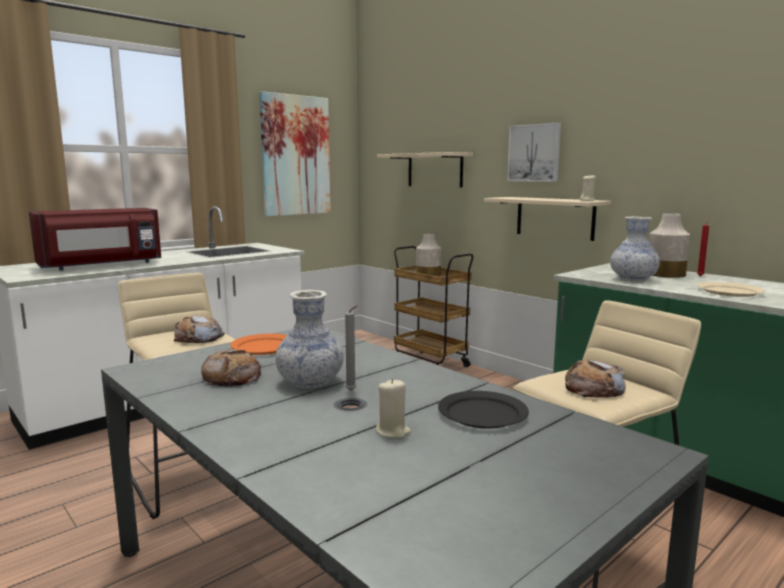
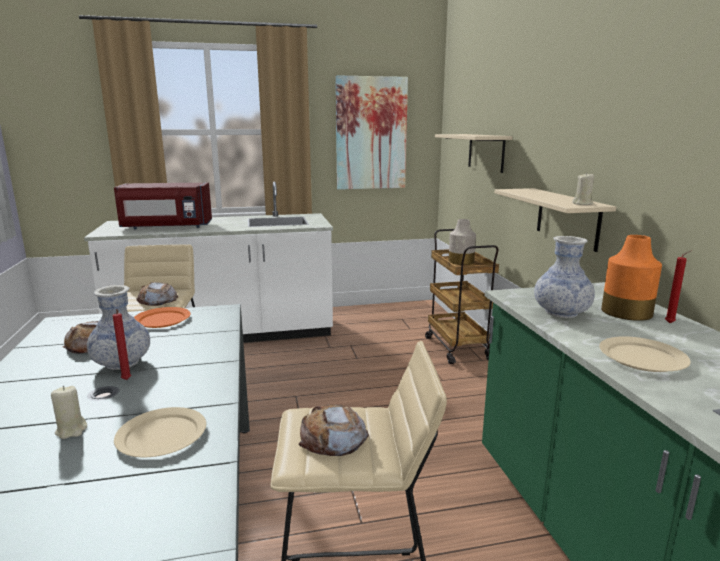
camera: 30 degrees right, 5 degrees up
(352, 391) = (126, 380): grey candle -> red candle
(483, 413) = (162, 435): black plate -> beige plate
(535, 153) = (557, 140): picture -> none
(666, 274) = (627, 312): beige vase -> orange vase

